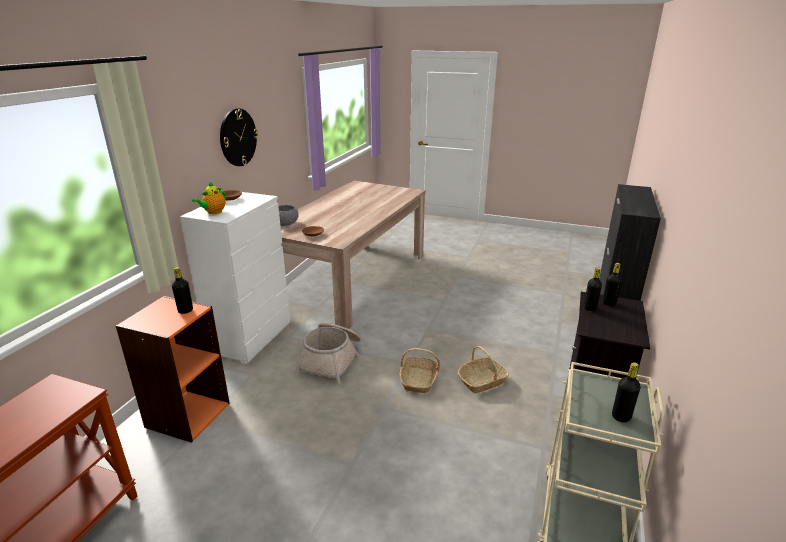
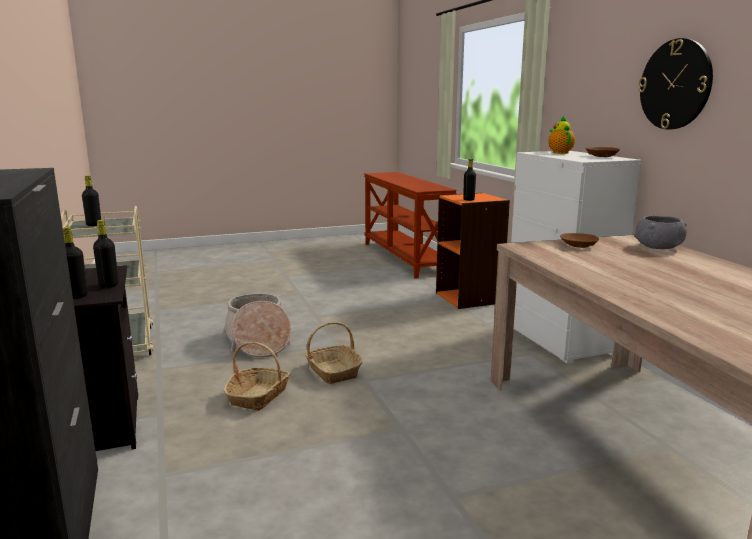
camera: 140 degrees right, 10 degrees down
(332, 360) = (446, 354): basket -> basket (258, 341)

